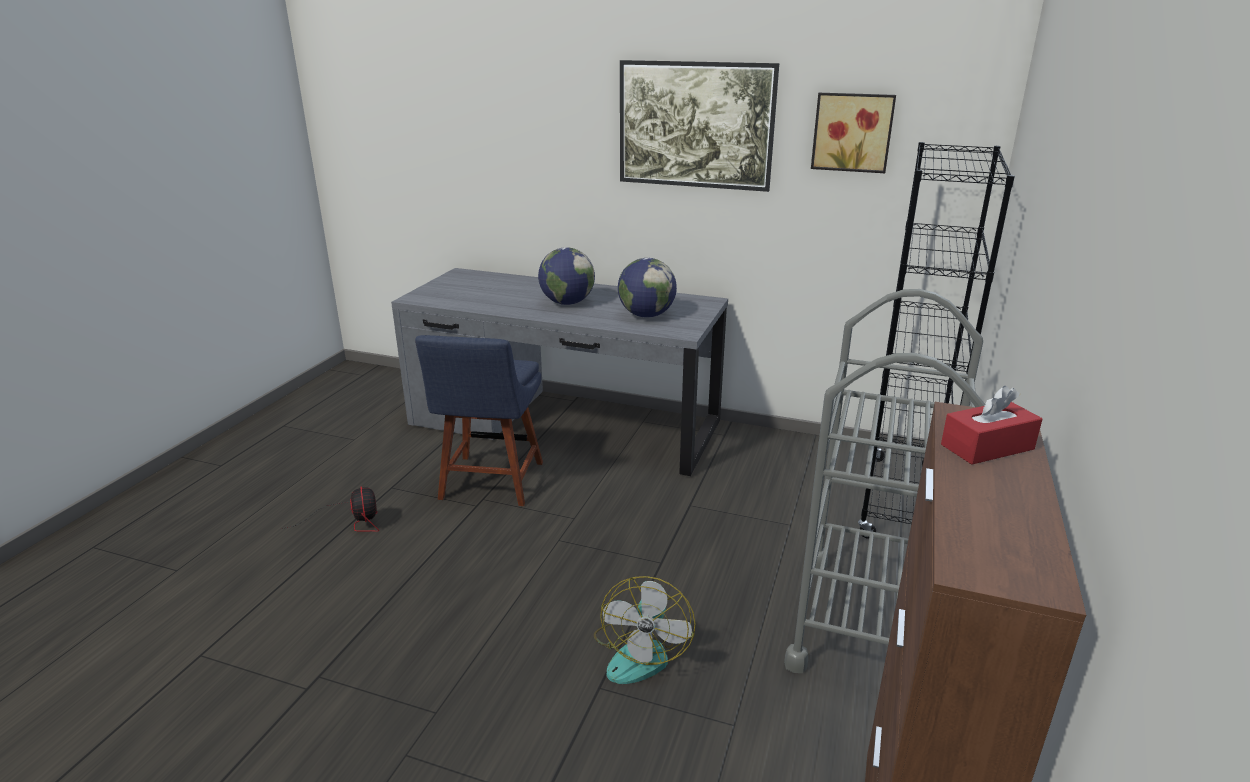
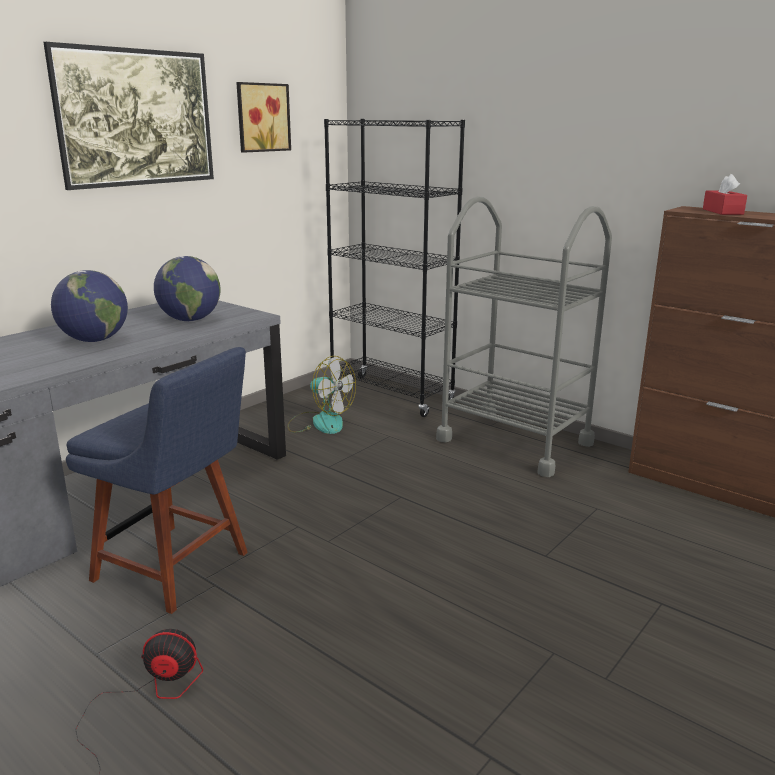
camera: 70 degrees left, 5 degrees down
(641, 652) = (510, 528): fan -> fan (320, 422)

